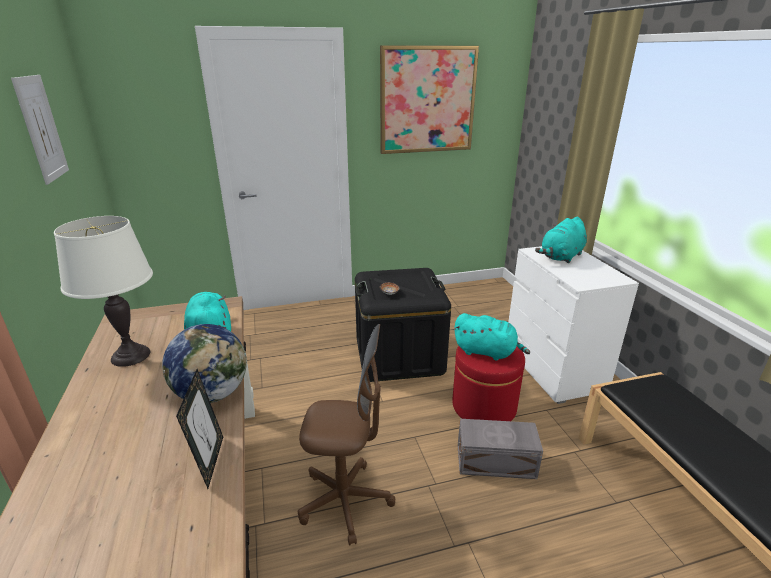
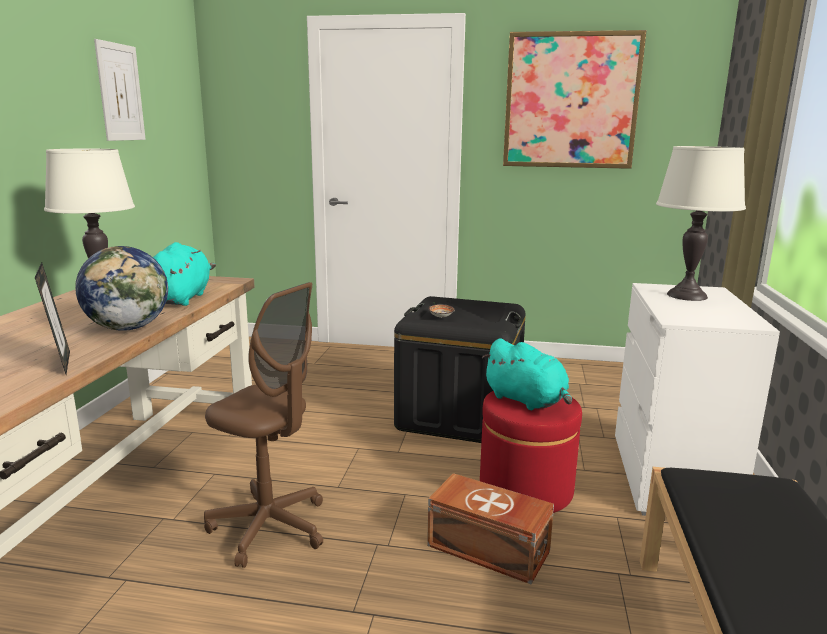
camera: 25 degrees right, 10 degrees down
(210, 462) = (61, 363): picture frame -> picture frame turned 45 degrees counterclockwise
(497, 462) = (489, 550): grey storage box -> brown storage box
(561, 257) = (686, 296): turquoise plush toy -> white table lamp

